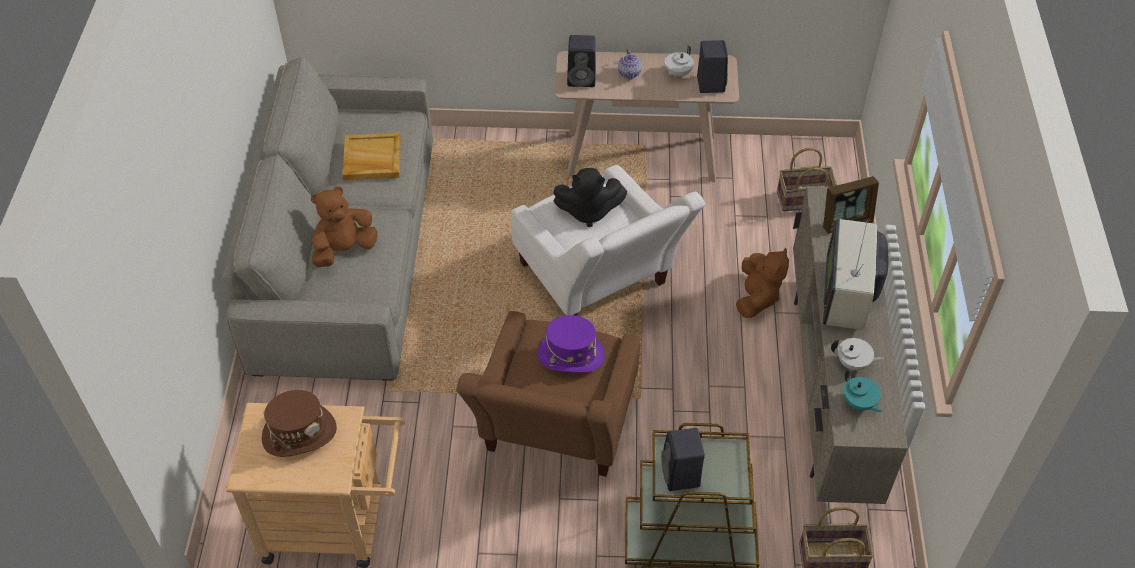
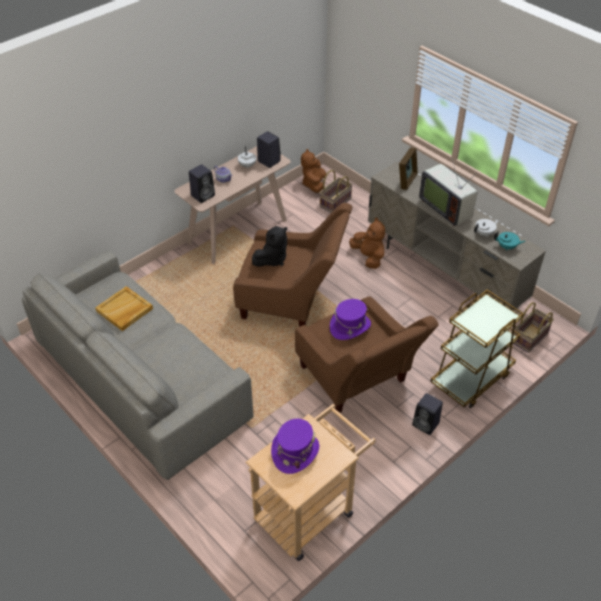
camera: 45 degrees left, 5 degrees down
(299, 433) = (295, 452): brown hat -> purple hat
(344, 249) = (170, 363): brown plush toy -> brown plush toy (314, 184)
(600, 284) = (292, 301): white armchair -> brown armchair
(681, 476) = (483, 328): black speaker -> black speaker (426, 424)

